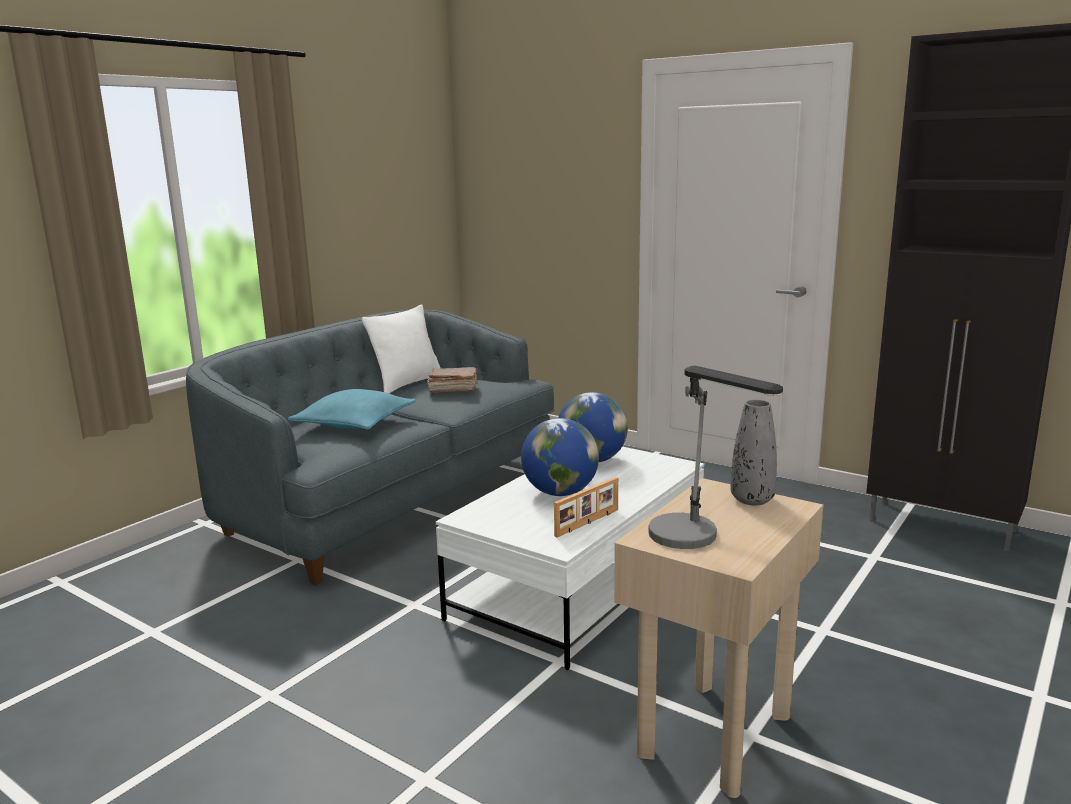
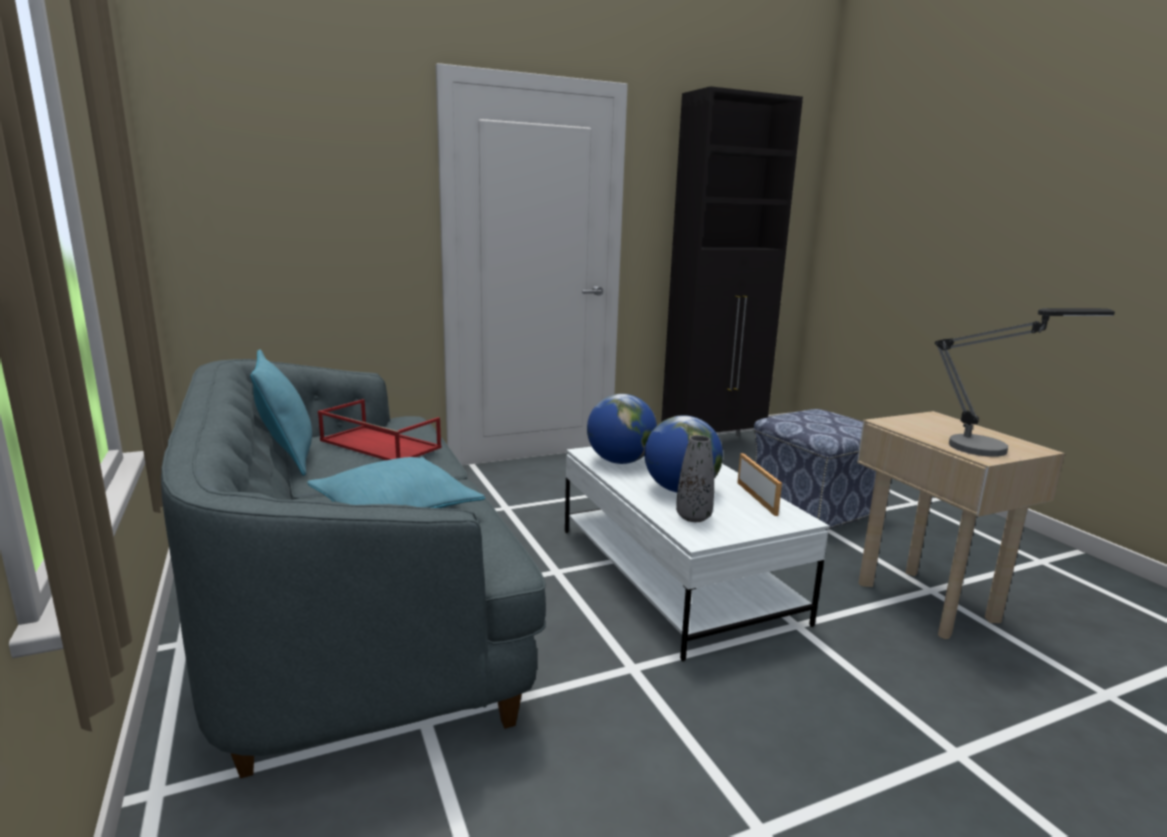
camera: 60 degrees left, 0 degrees up
(407, 384) = (288, 458): white pillow -> turquoise pillow
(452, 389) = (378, 444): brown book -> red tray
(752, 499) = (917, 420): grey vase -> grey vase (693, 517)
(865, 622) = (813, 507): none -> ottoman

